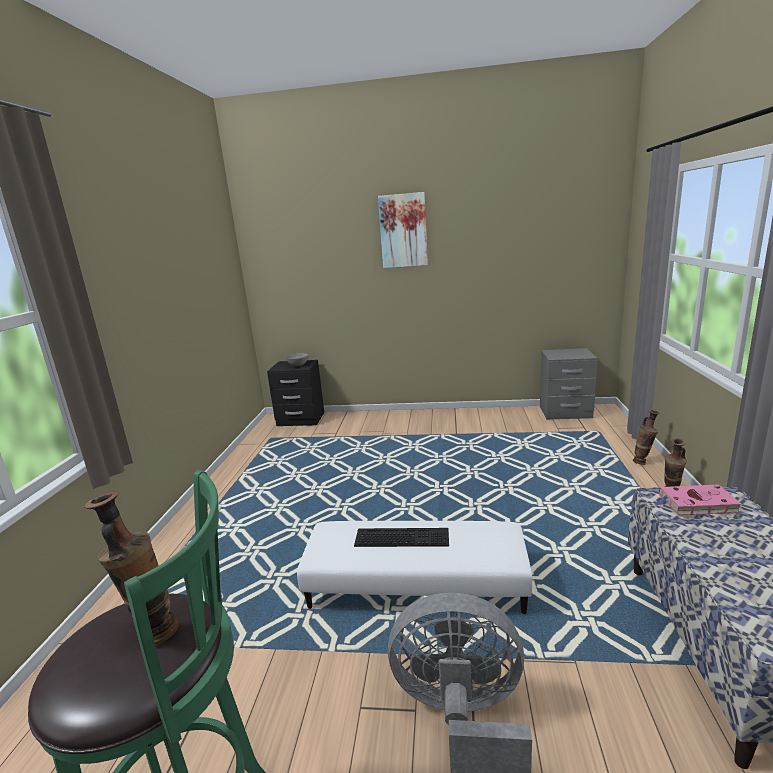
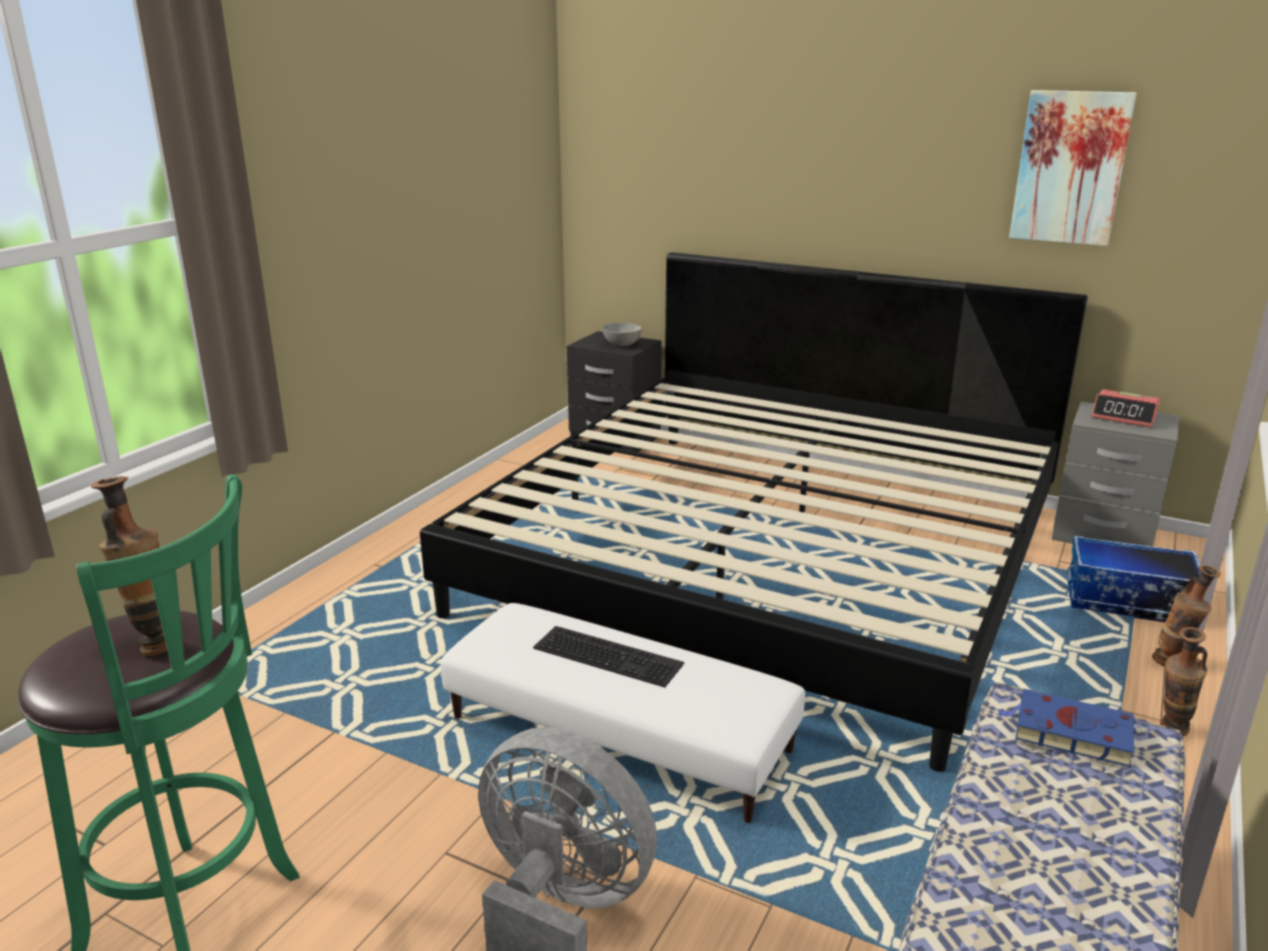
camera: 20 degrees right, 5 degrees up
(403, 231) = (844, 125): picture -> picture (1070, 168)
(425, 461) = (769, 558): none -> bed
(566, 352) = (1124, 417): none -> alarm clock
(601, 439) = (1127, 603): none -> storage box
(695, 504) = (1068, 732): pink book -> blue book

